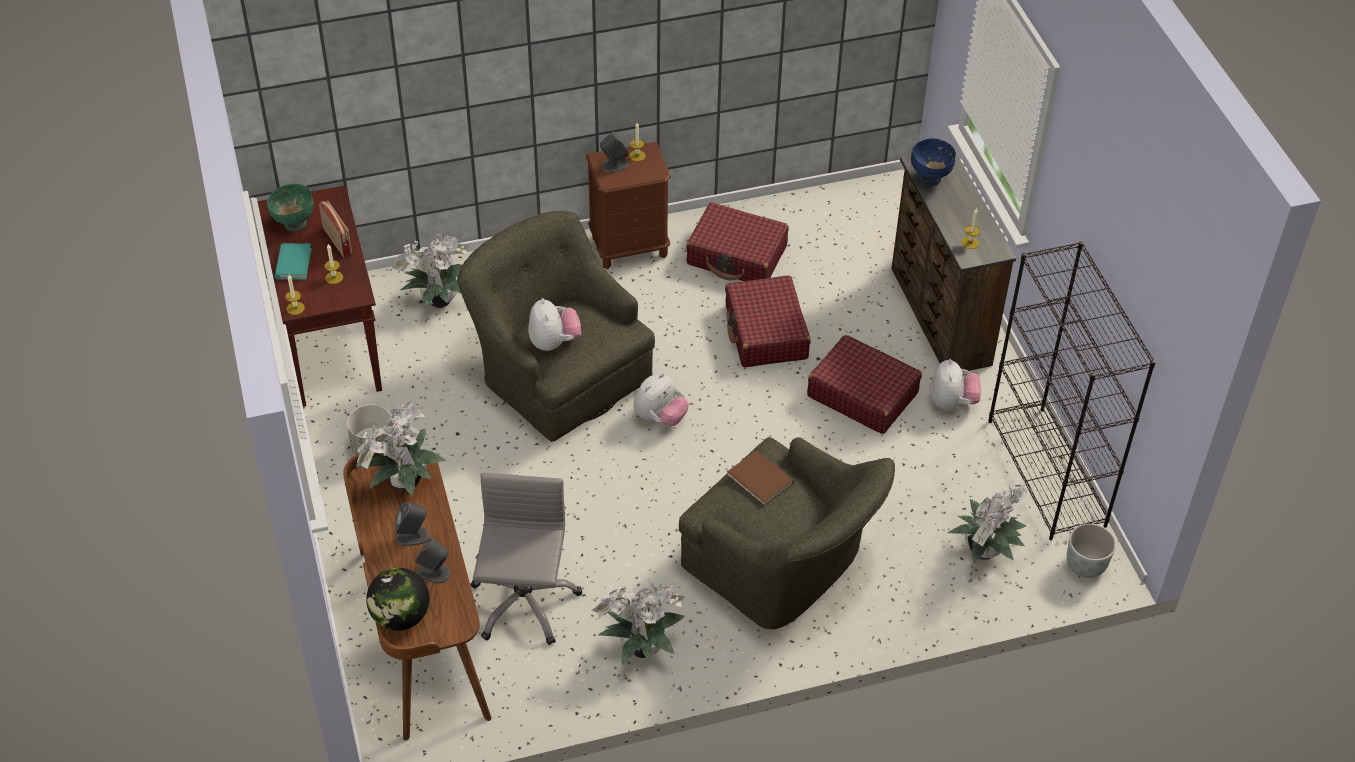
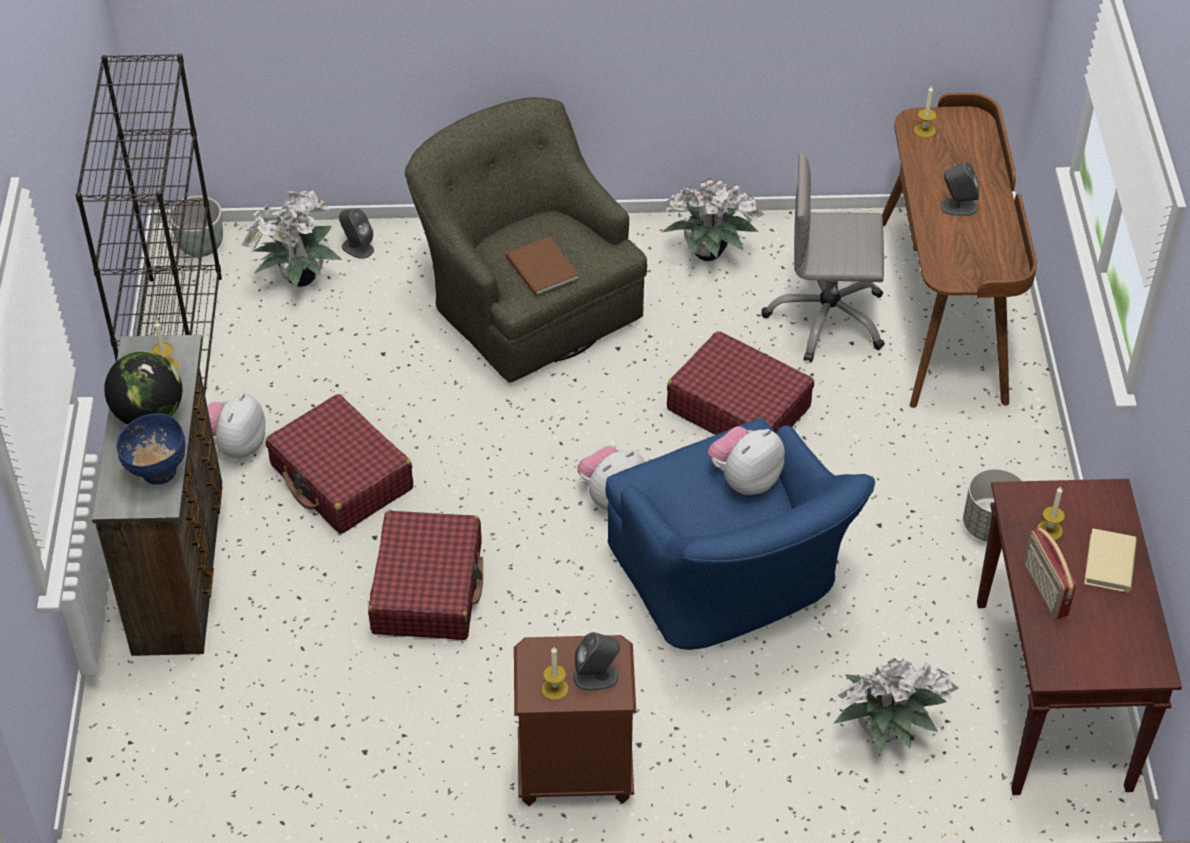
camera: 165 degrees left, 0 degrees up
(293, 263) = (1110, 563): turquoise book -> beige book
(294, 223) = (1111, 632): green bowl -> none
(295, 308) = (1103, 493): candle -> candle (924, 130)
(401, 617) = (975, 137): globe -> globe (149, 414)
(403, 483) = (966, 261): potted plant -> none
(434, 572) = (937, 170): grey speaker -> grey speaker (357, 248)
(523, 602) = (827, 319): grey office chair -> grey office chair turned 75 degrees clockwise
(554, 342) = (745, 480): plush toy -> plush toy turned 45 degrees clockwise
(558, 372) = (730, 584): green armchair -> blue armchair
(737, 256) = (418, 722): red suitcase -> red suitcase (738, 408)

